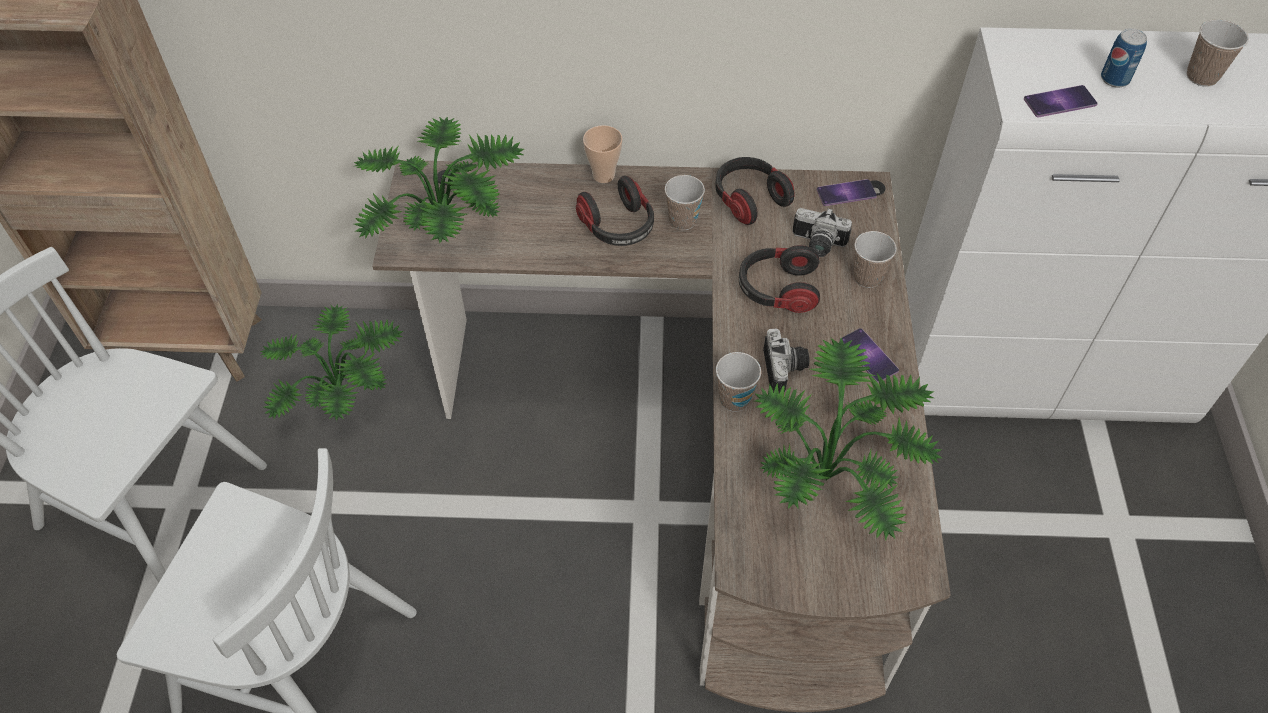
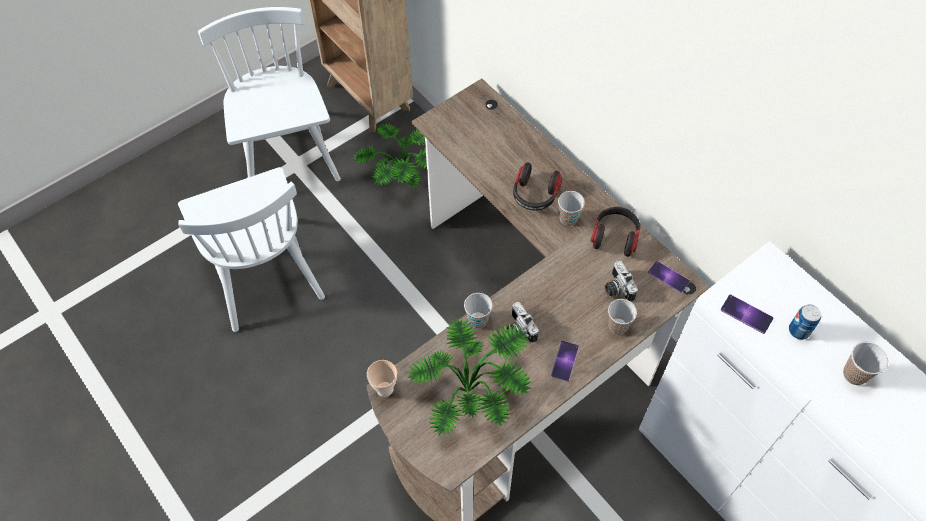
camera: 50 degrees right, 5 degrees up
(446, 228) = (461, 129): potted plant -> none
(603, 175) = (562, 164): cup -> cup (385, 389)
(777, 290) = (566, 291): headphones -> none
(786, 370) = (517, 330): camera -> camera turned 105 degrees clockwise

